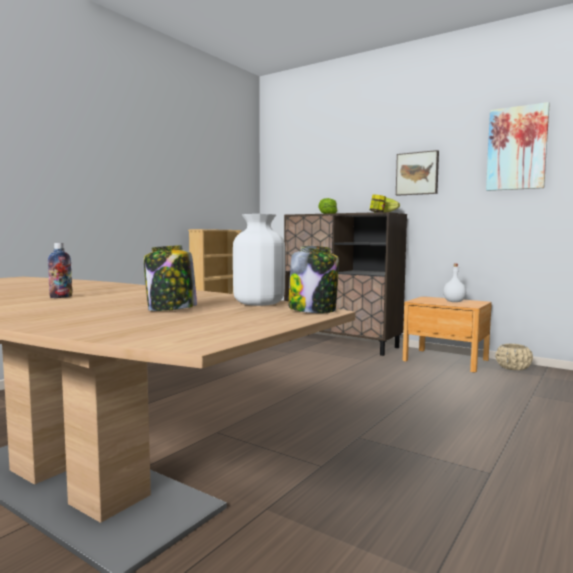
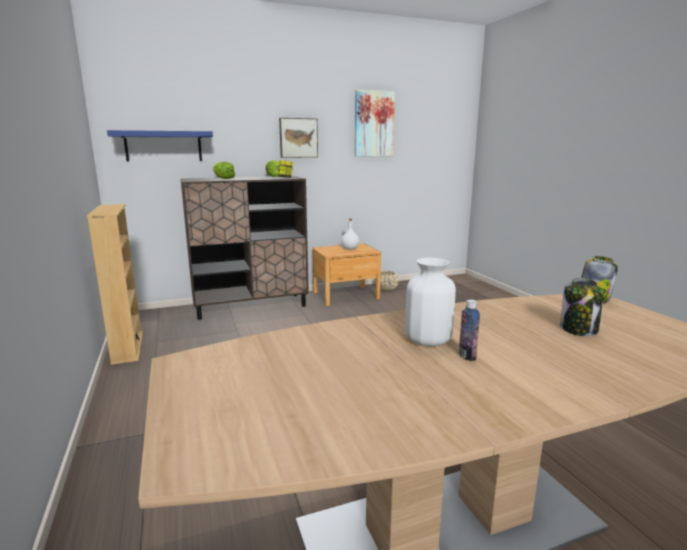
camera: 55 degrees left, 10 degrees up
(259, 303) = (555, 303): white vase -> white vase (428, 340)
(301, 189) = (163, 146): none -> blue shelf

